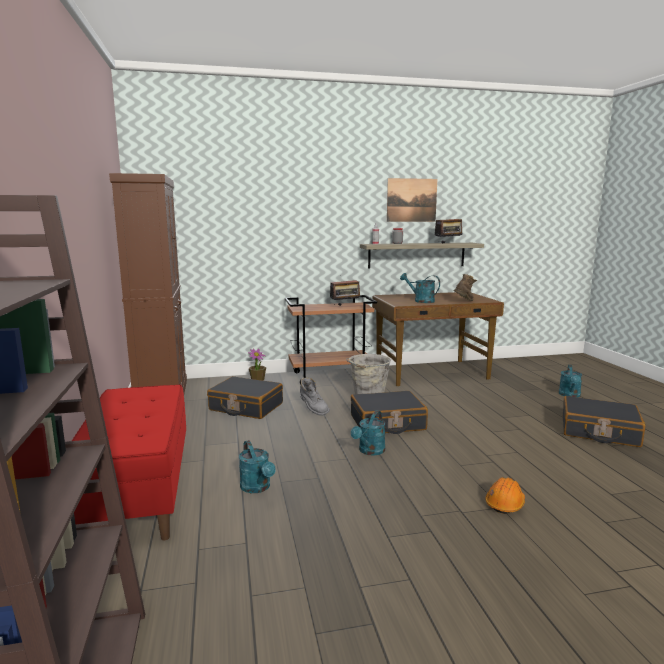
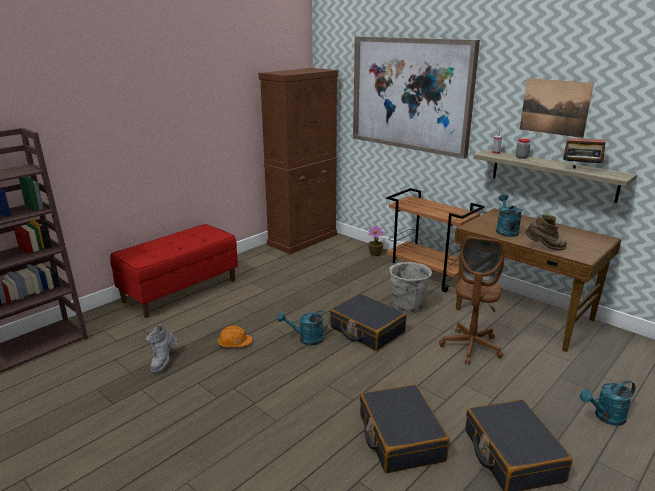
camera: 55 degrees right, 10 degrees up
(246, 407) = (321, 270): black suitcase -> black suitcase (400, 438)
(257, 488) = (216, 320): turquoise watering can -> none
(273, 201) = (411, 94): none -> picture
(313, 410) = (349, 294): grey boot -> grey boot (163, 361)
(345, 306) = (447, 211): radio -> none
(456, 399) = (471, 347): none -> brown office chair
(505, 504) = (283, 421): orange hard hat -> orange hard hat (234, 343)

